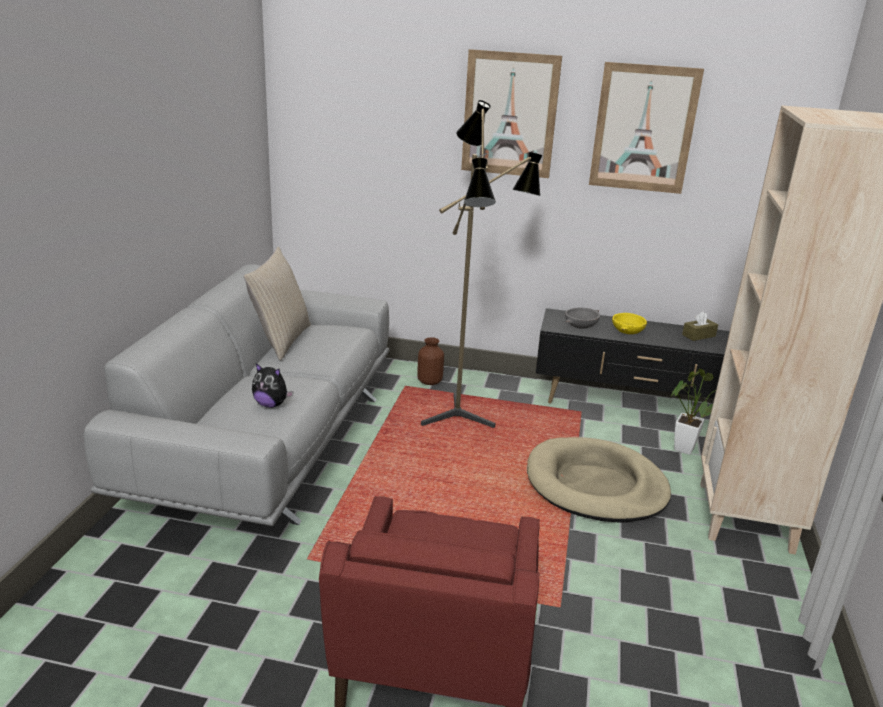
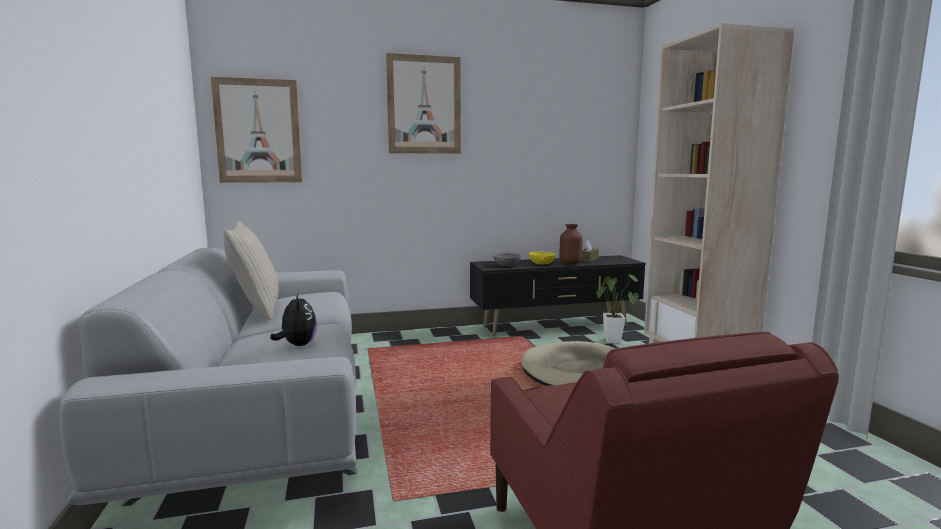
camera: 25 degrees left, 15 degrees down
(271, 405) = (297, 345): plush toy -> plush toy turned 105 degrees counterclockwise
(430, 381) = (386, 342): brown vase -> brown vase (570, 263)
(465, 416) = (438, 356): floor lamp -> none
(643, 128) = (524, 110): picture -> picture (258, 131)

